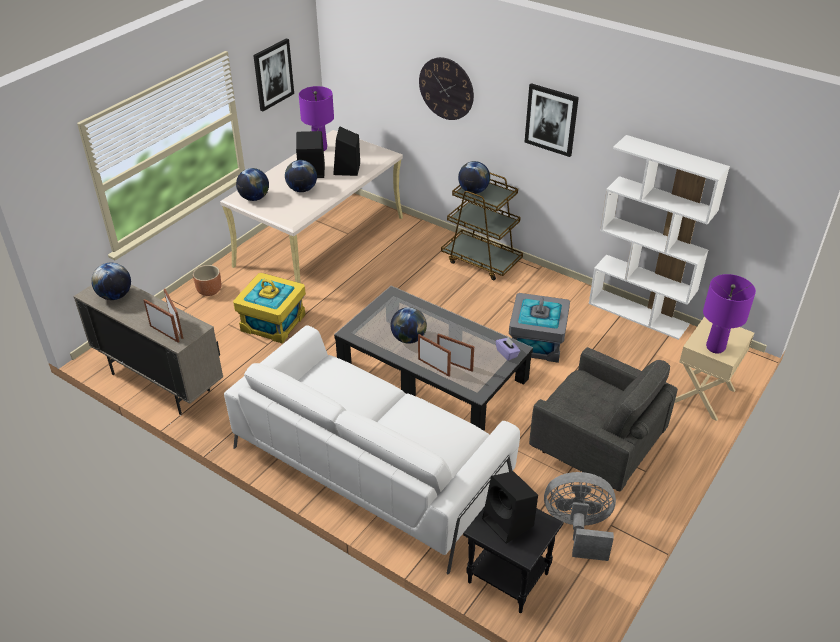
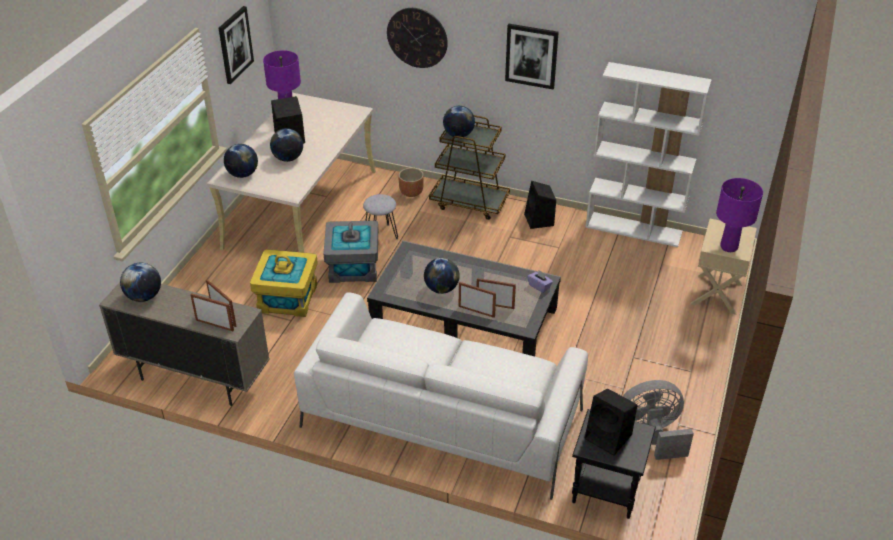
camera: 15 degrees left, 0 degrees up
(210, 291) = (207, 277): brown planter -> brown planter (411, 192)
(347, 169) = (324, 131): black speaker -> black speaker (539, 220)
(384, 277) = (381, 234): none -> grey stool
(536, 342) = (551, 272): grey storage box -> grey storage box (353, 266)
(596, 449) = (641, 360): grey armchair -> none

